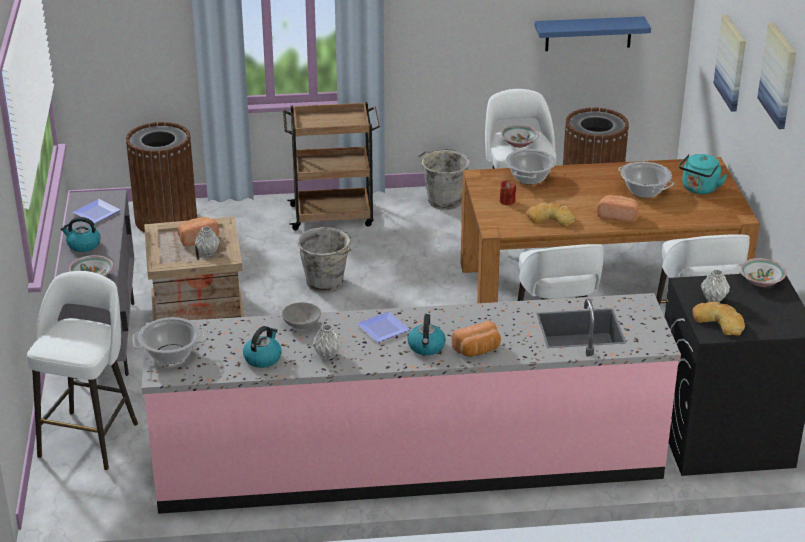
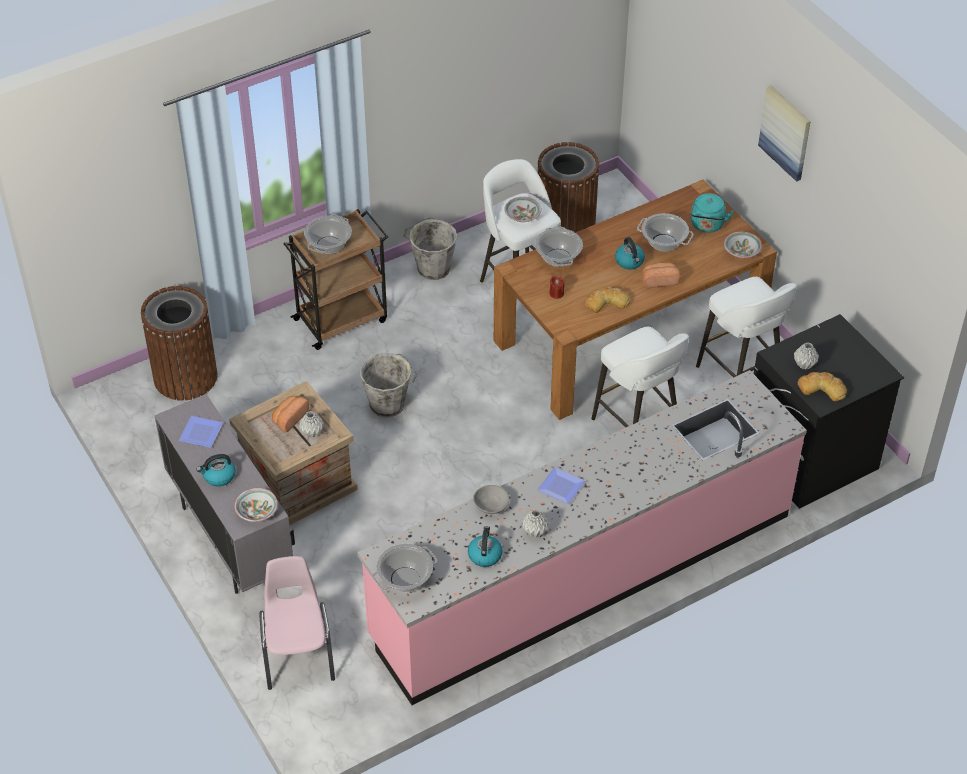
camera: 25 degrees left, 15 degrees up
(90, 438) = (298, 652): white stool -> pink chair
(322, 122) = (329, 245): none -> cooking pot
(426, 347) = (608, 494): kettle -> kettle (629, 261)
(477, 350) = (650, 483): bread -> none
(588, 33) = (540, 78): blue shelf -> none
(731, 62) = (705, 98): picture -> none
(761, 281) = (829, 331): bowl -> bowl (742, 251)

